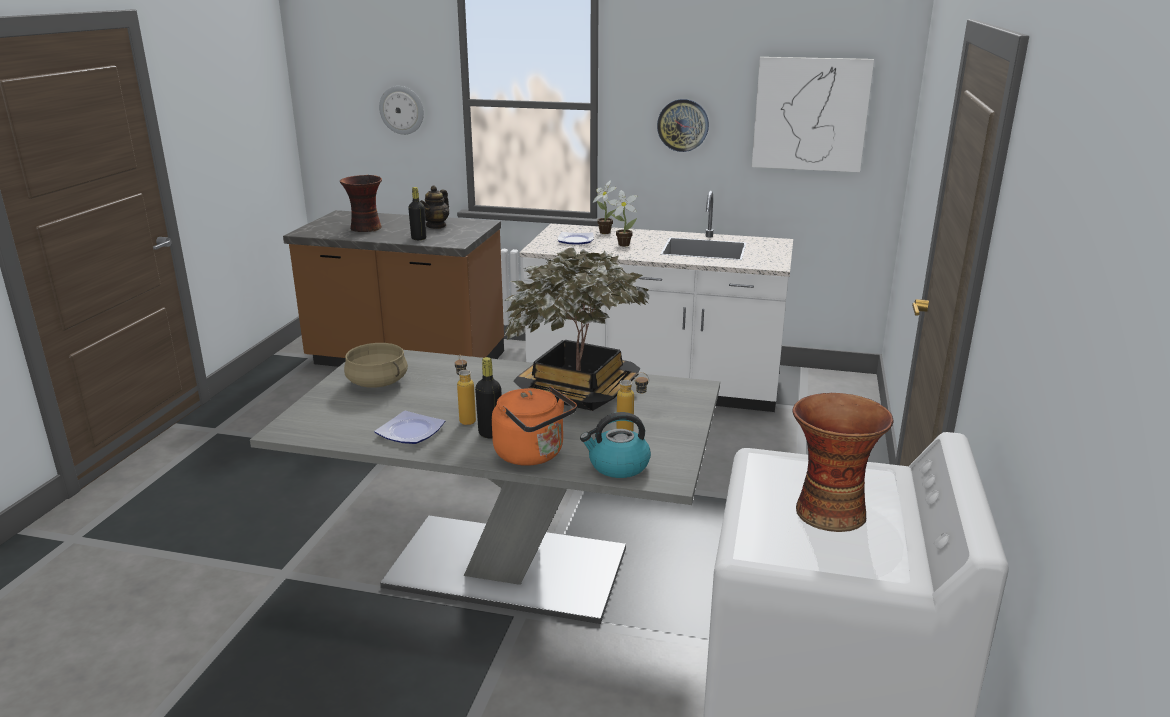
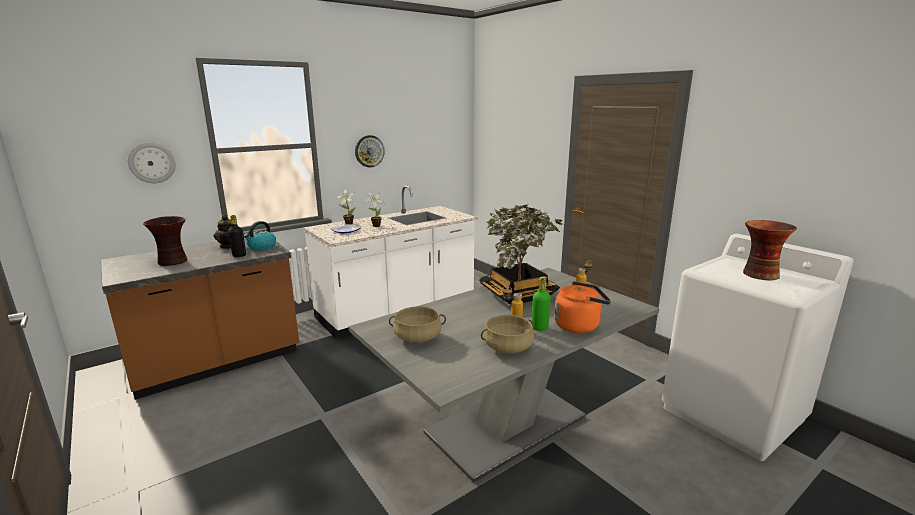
camera: 50 degrees left, 5 degrees down
(412, 432) = (508, 347): plate -> beige cooking pot
(490, 433) = (539, 328): black bottle -> green bottle
(618, 466) = (613, 312): kettle -> kettle (261, 247)
(810, 114) = (431, 138): picture -> none

